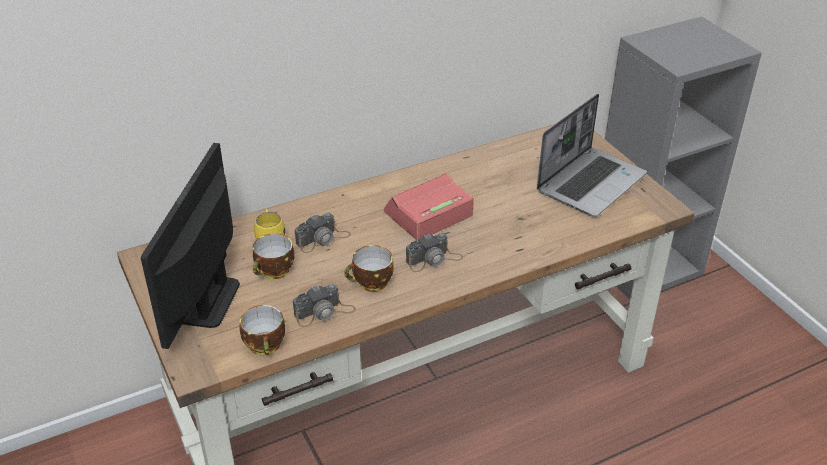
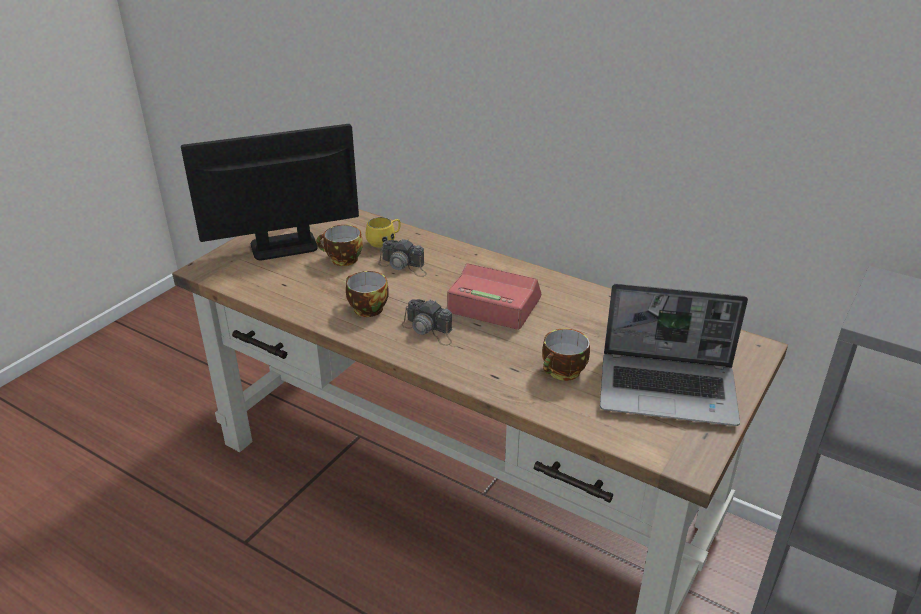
camera: 60 degrees right, 5 degrees down
(266, 346) = (249, 288): cup -> cup (563, 372)
(324, 312) = (309, 299): camera -> none

